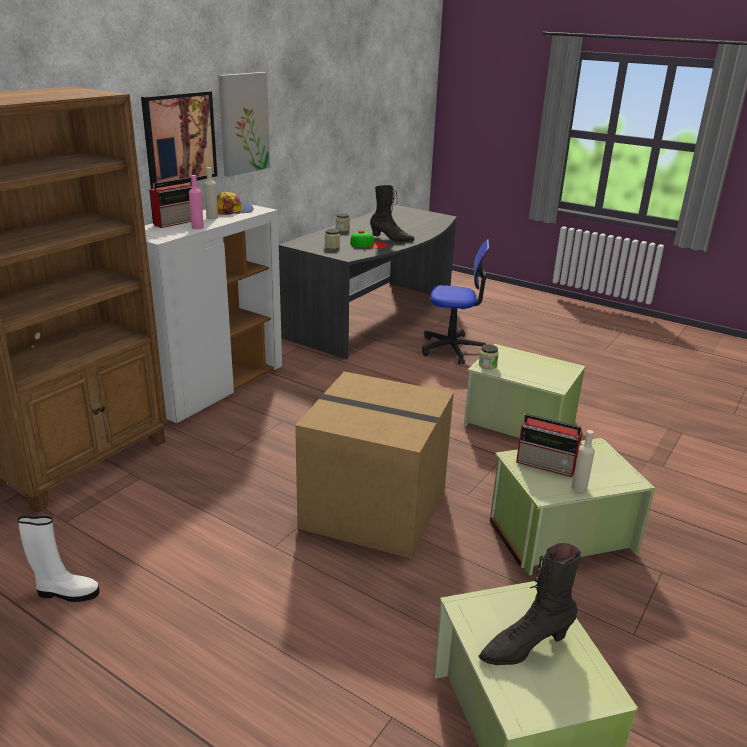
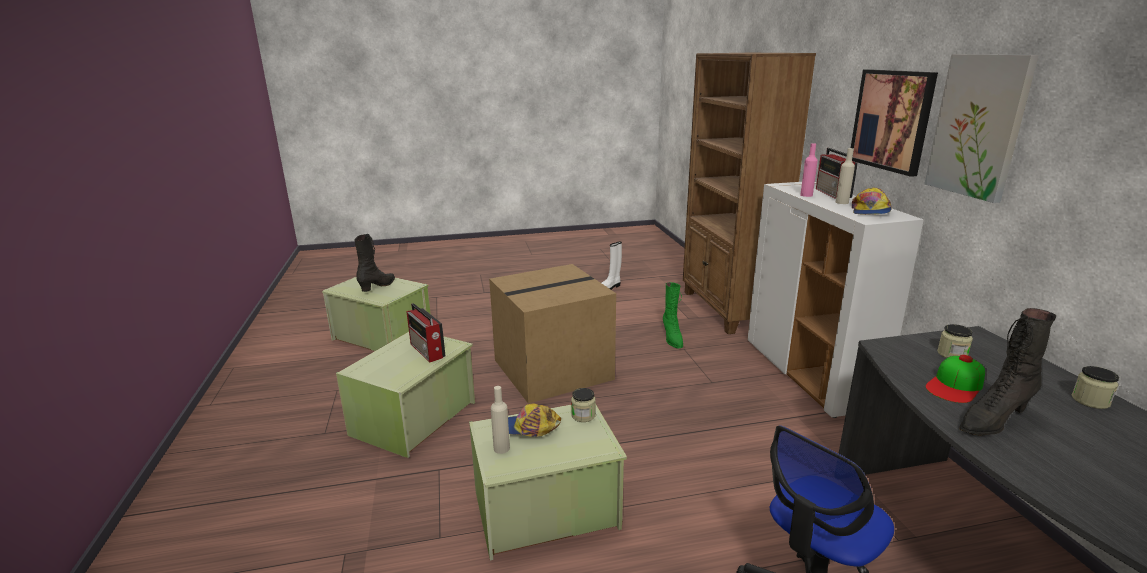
camera: 135 degrees right, 5 degrees down
(213, 468) = (672, 339): none -> green boot
(530, 374) = (529, 428): none -> cap
(547, 465) = (427, 351): radio -> radio turned 105 degrees counterclockwise
(579, 487) = (394, 348): beige bottle -> beige bottle (501, 448)

